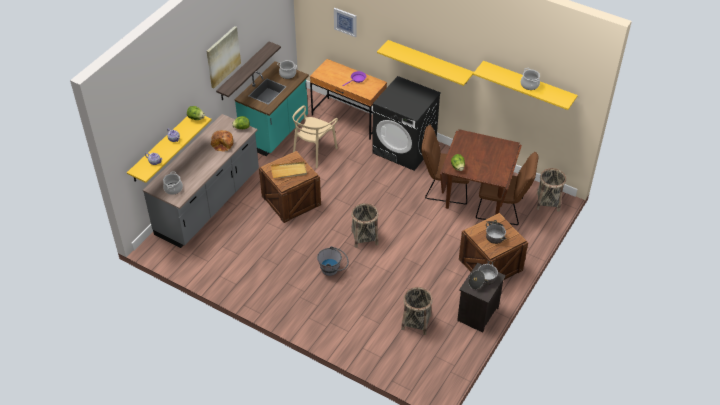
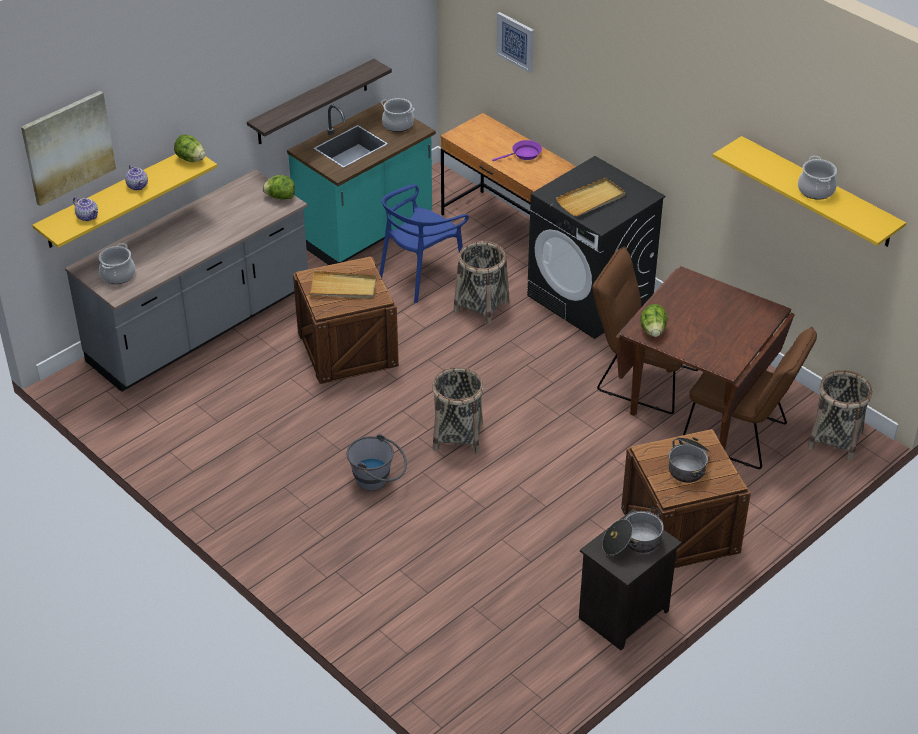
camera: 15 degrees right, 5 degrees down
(223, 56) = (266, 60): picture -> picture (68, 147)
(223, 144) = (236, 217): bread -> none
(313, 152) = (421, 276): beige chair -> blue chair
(404, 101) = (591, 199): none -> beige tray
(416, 322) = (498, 604): basket -> basket (481, 306)
(429, 62) = (650, 133): yellow shelf -> none

